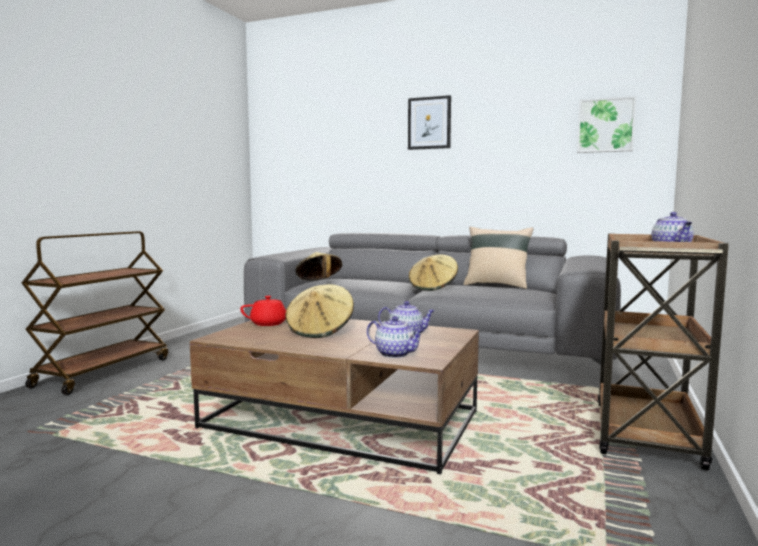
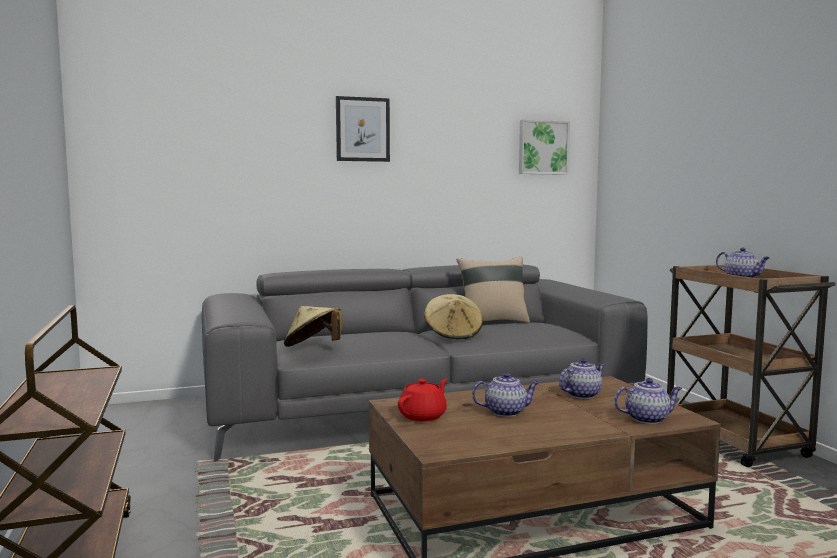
camera: 40 degrees left, 0 degrees up
(320, 331) = (506, 412): beige hat -> teapot

